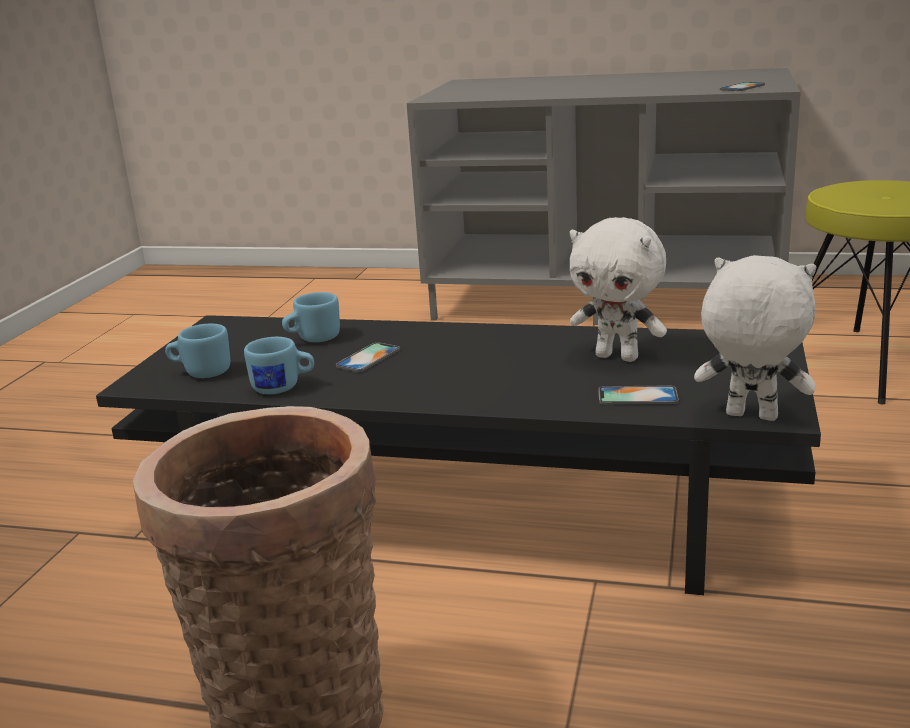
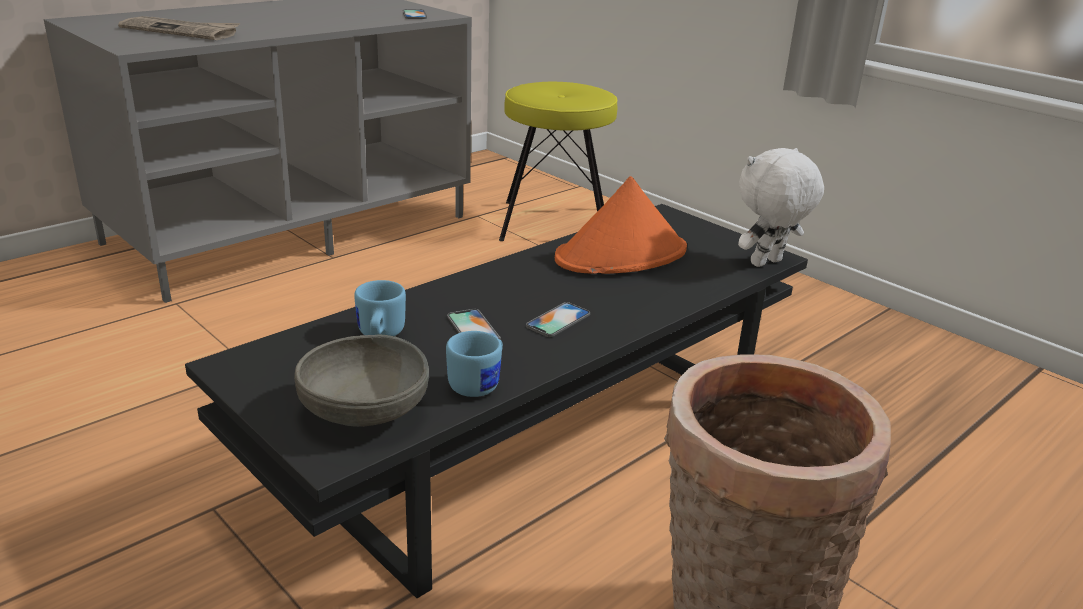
camera: 60 degrees left, 5 degrees up
(201, 372) = (365, 411): blue mug -> grey bowl
(500, 91) = (182, 31): none -> newspaper
(618, 356) = (622, 255): white plush toy -> orange hat
(637, 396) = (696, 276): phone -> phone (558, 320)

